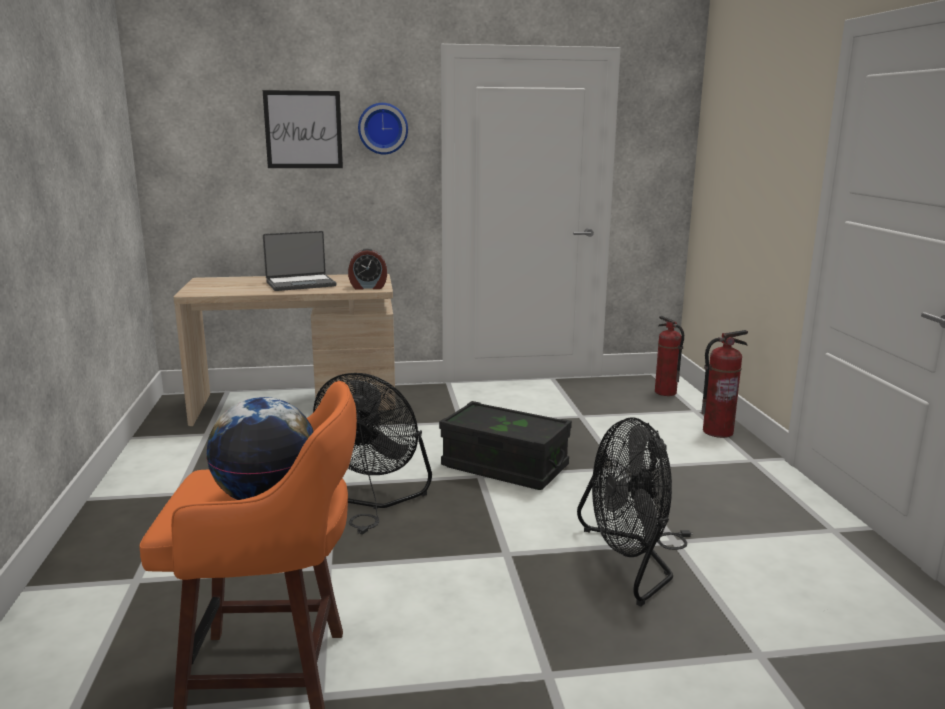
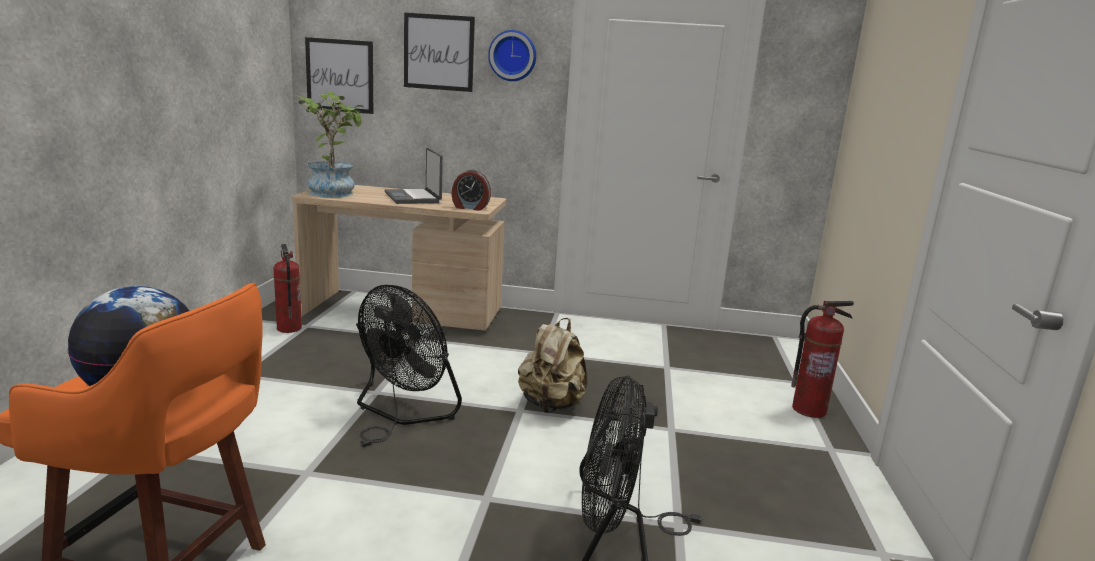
camera: 15 degrees right, 0 degrees up
(193, 161) = (340, 75): none -> picture
(211, 287) = (334, 192): none -> potted plant
(300, 284) = (414, 198): laptop -> laptop turned 75 degrees clockwise
(504, 467) = (551, 405): black storage box -> beige backpack
(665, 392) = (775, 357): fire extinguisher -> fire extinguisher (288, 328)

